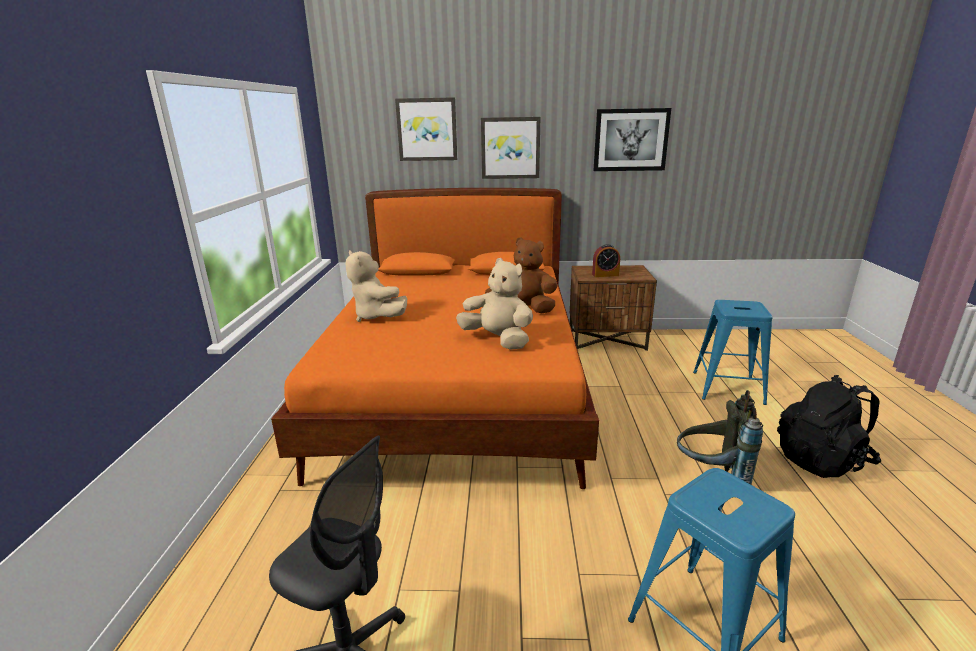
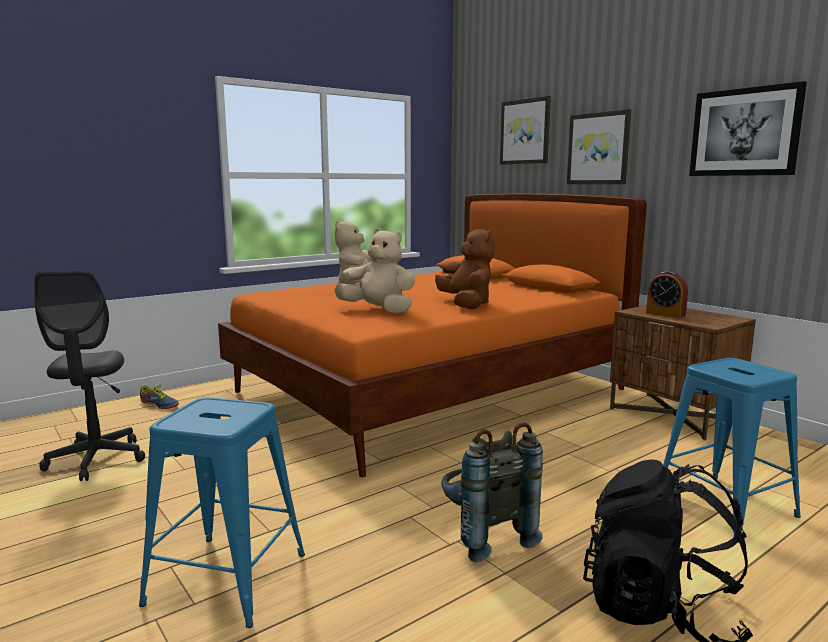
camera: 50 degrees right, 10 degrees down
(244, 554) = (159, 404): none -> shoe
(498, 340) = (378, 311): beige plush toy -> beige plush toy turned 60 degrees counterclockwise

